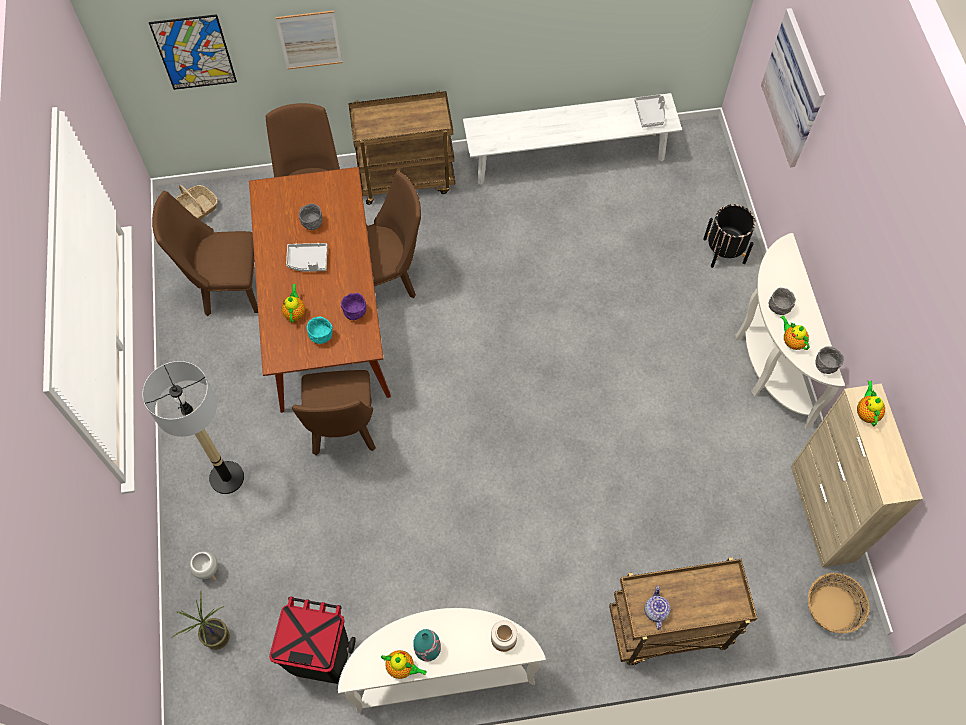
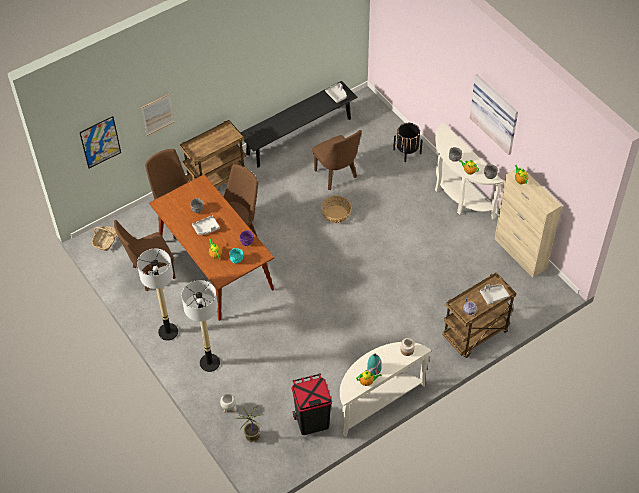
camera: 25 degrees left, 10 degrees down
(197, 396) = (168, 332): none -> floor lamp
(343, 433) = (259, 316): brown chair -> brown chair (337, 176)
(568, 157) = (299, 136): white bench -> black bench
(715, 602) = (493, 295): none -> grey tray
(797, 88) = (415, 50): picture -> picture (495, 113)
(832, 607) = (546, 293): basket -> basket (336, 214)

